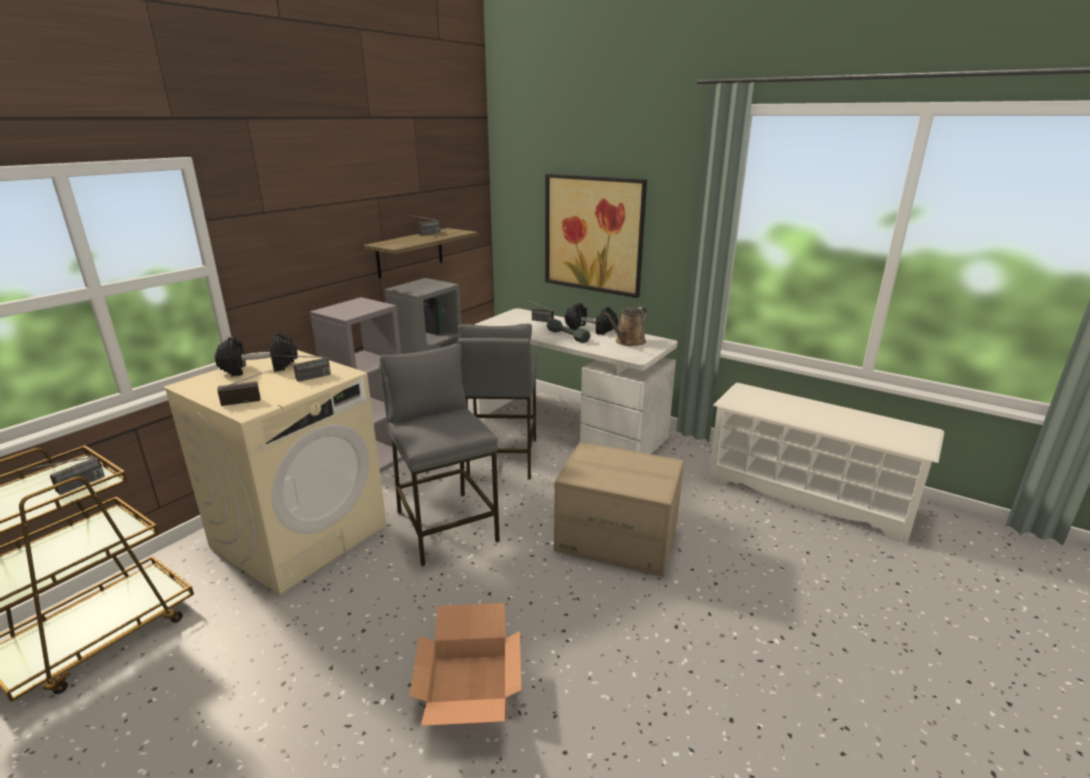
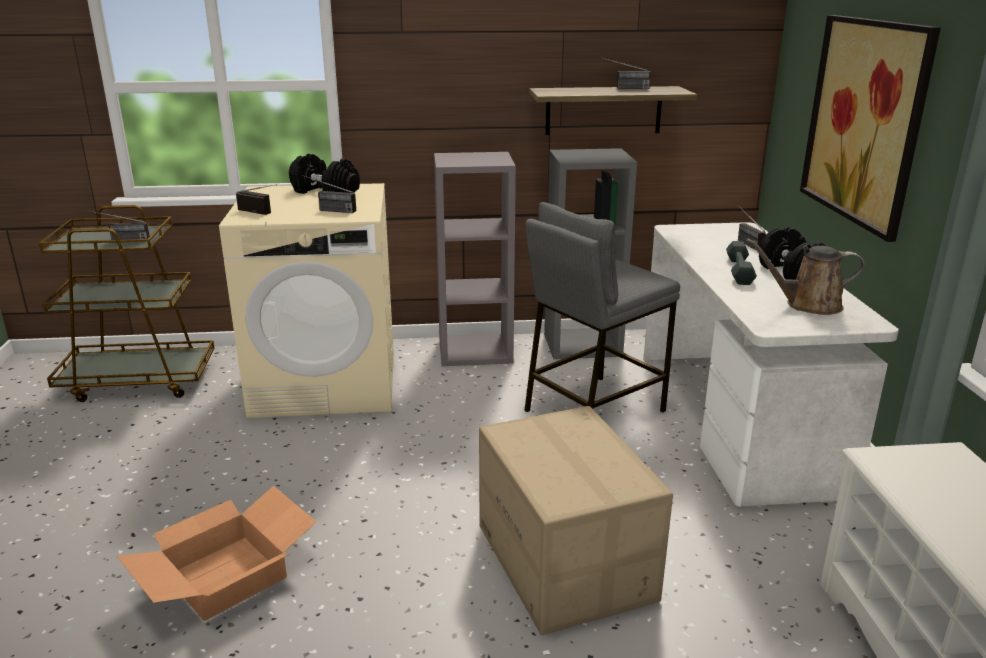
camera: 50 degrees right, 0 degrees up
(446, 526) = (432, 441): grey stool -> none

